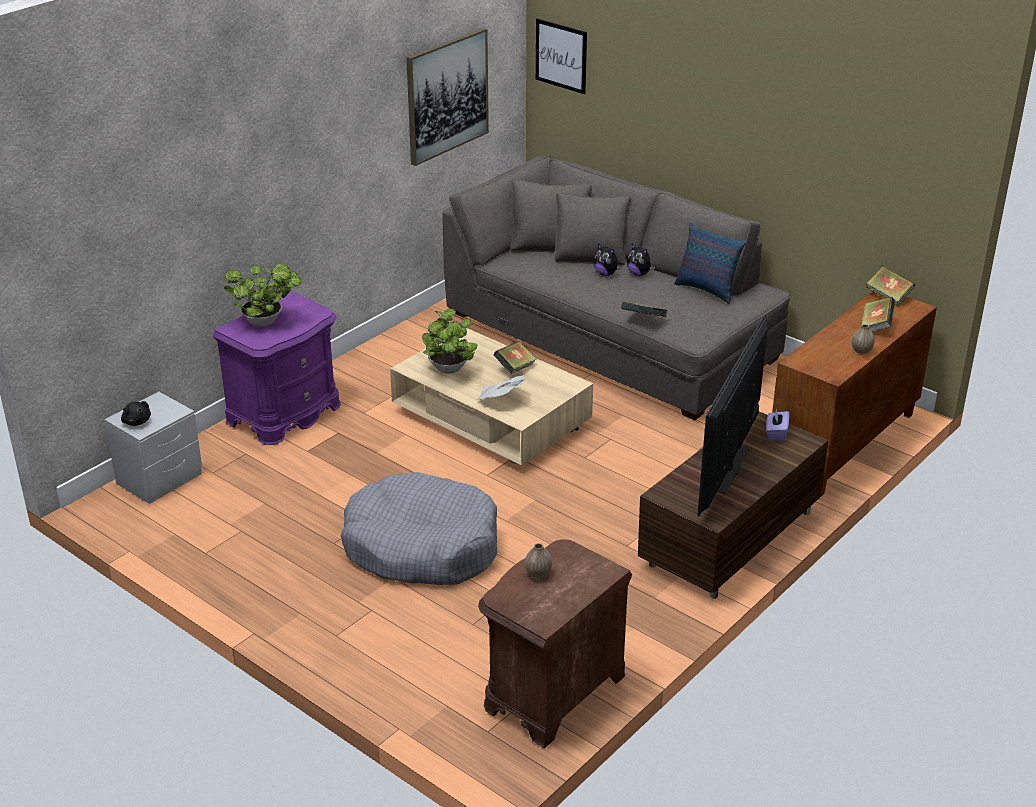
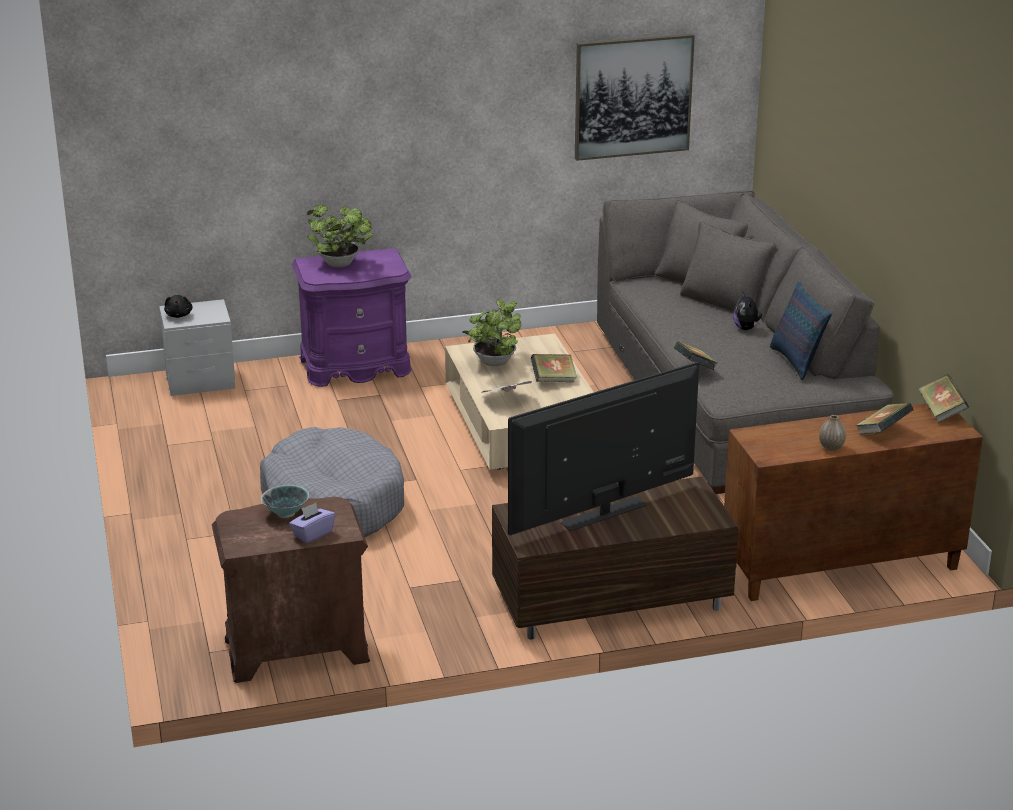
camera: 35 degrees right, 5 degrees down
(538, 574) = (286, 514): vase -> bowl
(561, 56) = (778, 82): picture -> none
(606, 274) = (714, 319): plush toy -> none
(776, 434) = (693, 503): purple tissue box -> purple tissue box (312, 534)

